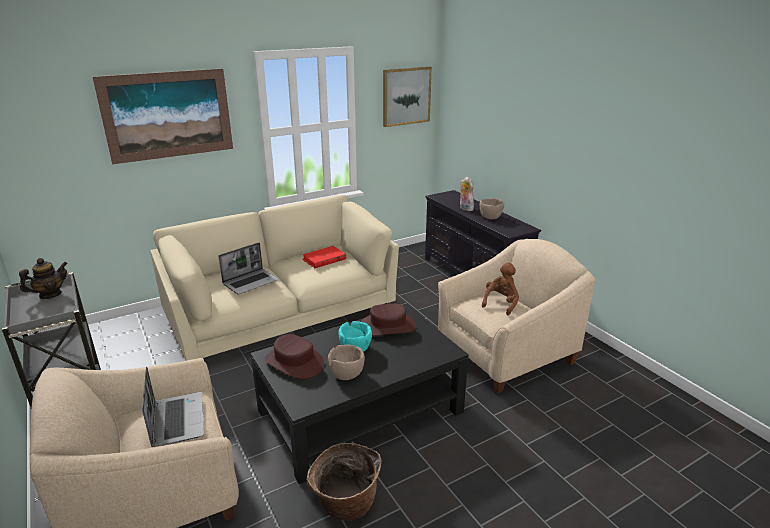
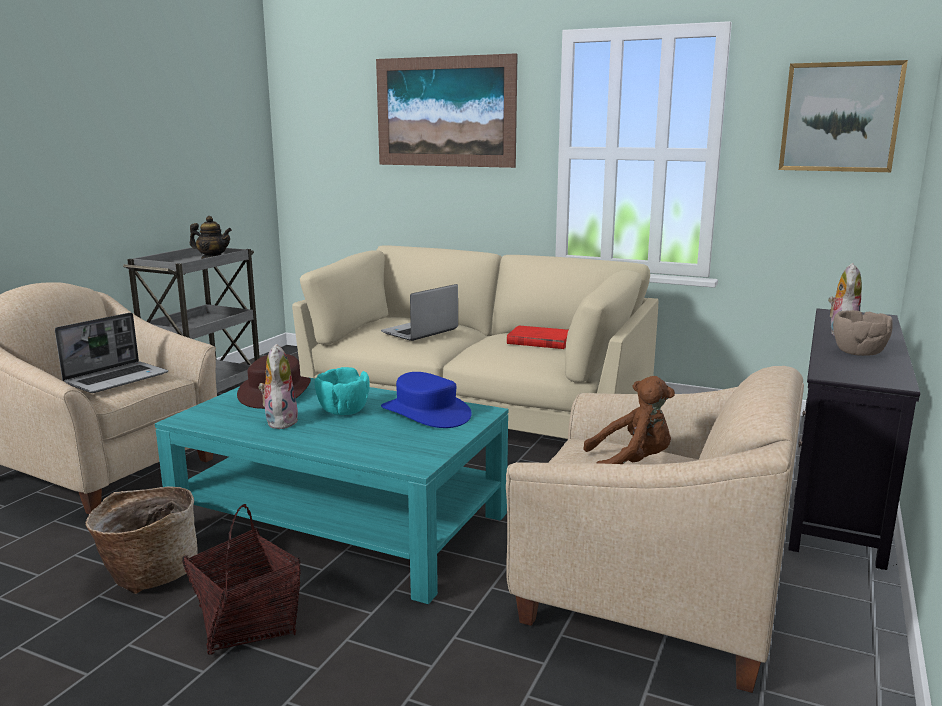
camera: 55 degrees right, 10 degrees down
(251, 282) = (420, 331): laptop -> laptop turned 120 degrees clockwise
(347, 373) = (279, 421): brown bowl -> plush toy
(361, 411) = (343, 522): black coffee table -> turquoise coffee table
(388, 326) = (426, 412): brown hat -> blue hat
(431, 477) = (246, 622): none -> basket

